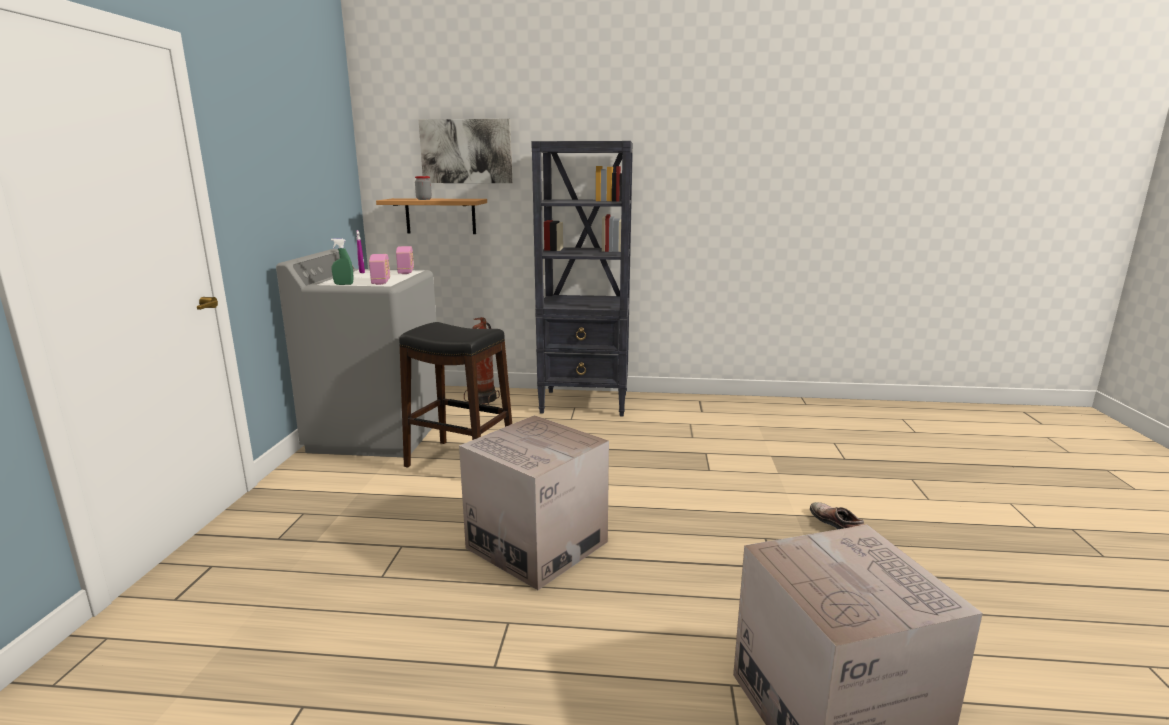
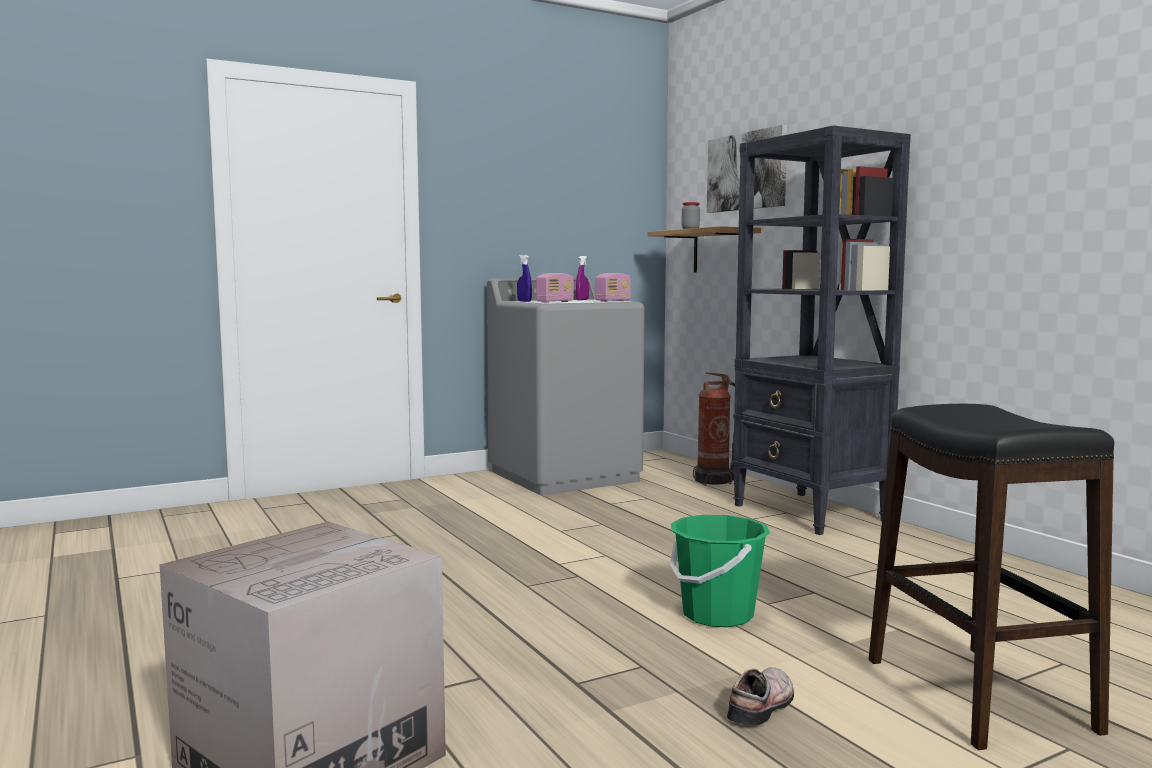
camera: 55 degrees right, 10 degrees down
(343, 284) = (524, 301): green spray bottle -> blue spray bottle
(459, 461) = (566, 510): black stool -> black stool (976, 694)
(537, 545) = (461, 572): cardboard box -> none
(711, 489) = (717, 614): none -> green bucket

